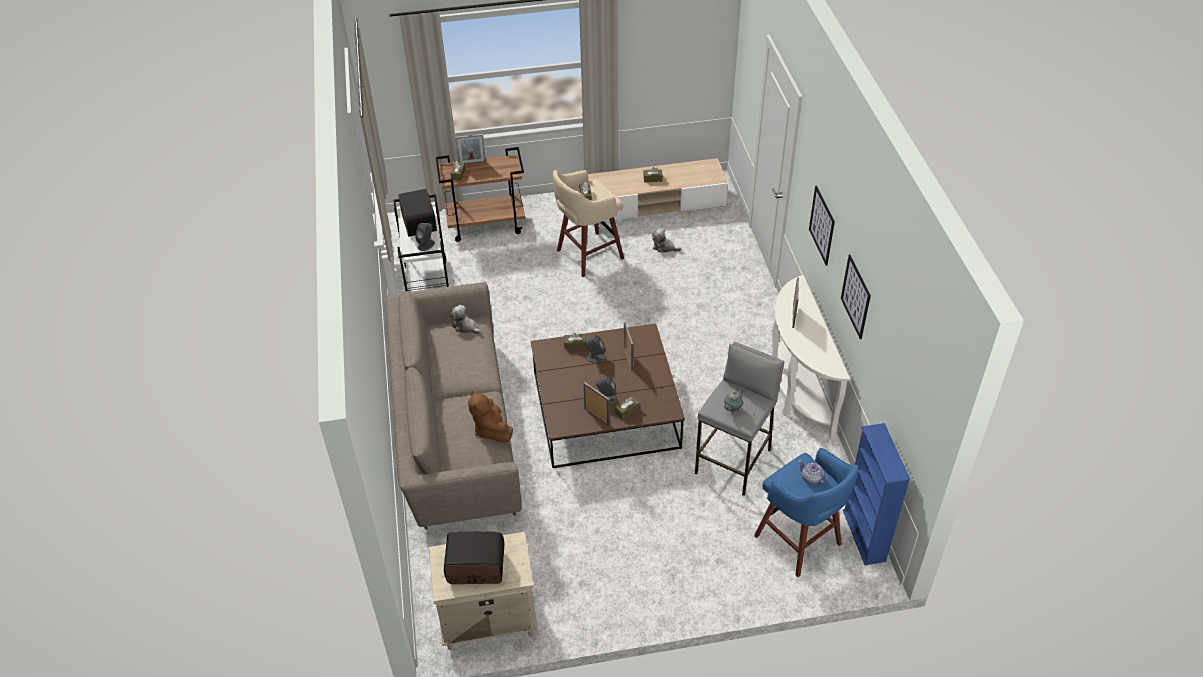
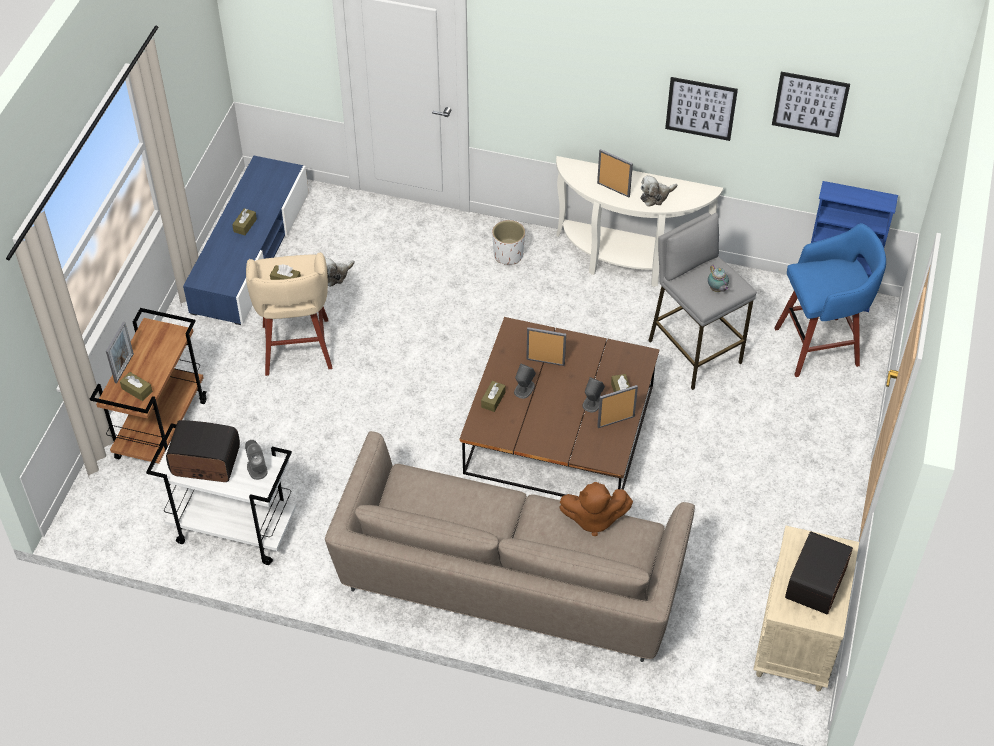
camera: 65 degrees left, 5 degrees up
(465, 326) = (406, 488): plush toy -> plush toy (655, 196)
(654, 203) = (251, 252): beige tv stand -> blue tv stand
(750, 323) = (508, 255): none -> white planter
(811, 478) = (828, 273): teapot -> none
(822, 225) = (582, 85): picture -> picture (810, 104)

